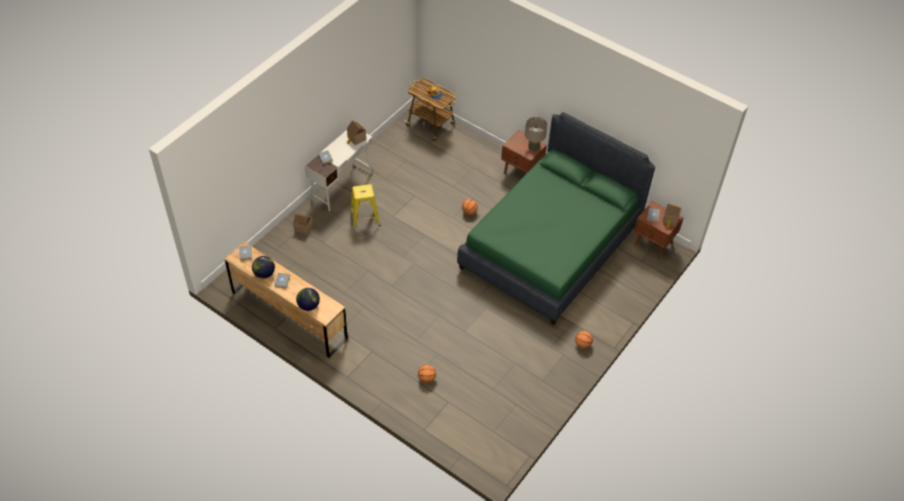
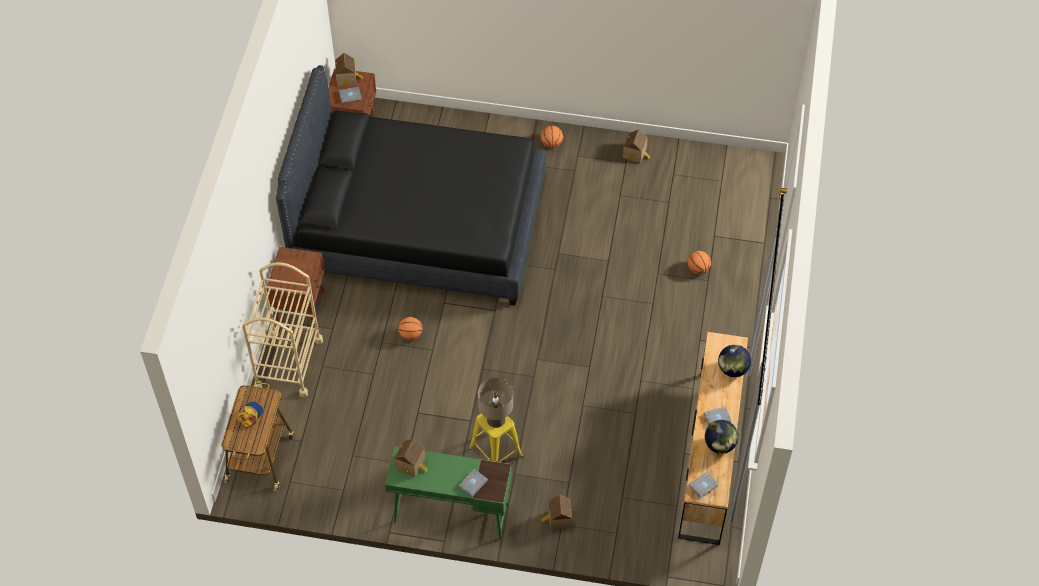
camera: 115 degrees left, 5 degrees up
(342, 185) = (450, 513): white desk -> green desk
(483, 154) = (288, 363): none -> beige cart
(533, 147) = (293, 258): beige table lamp -> beige table lamp (496, 419)
(547, 390) = (635, 153): none -> toy house
(550, 246) = (419, 225): green bed -> black bed

